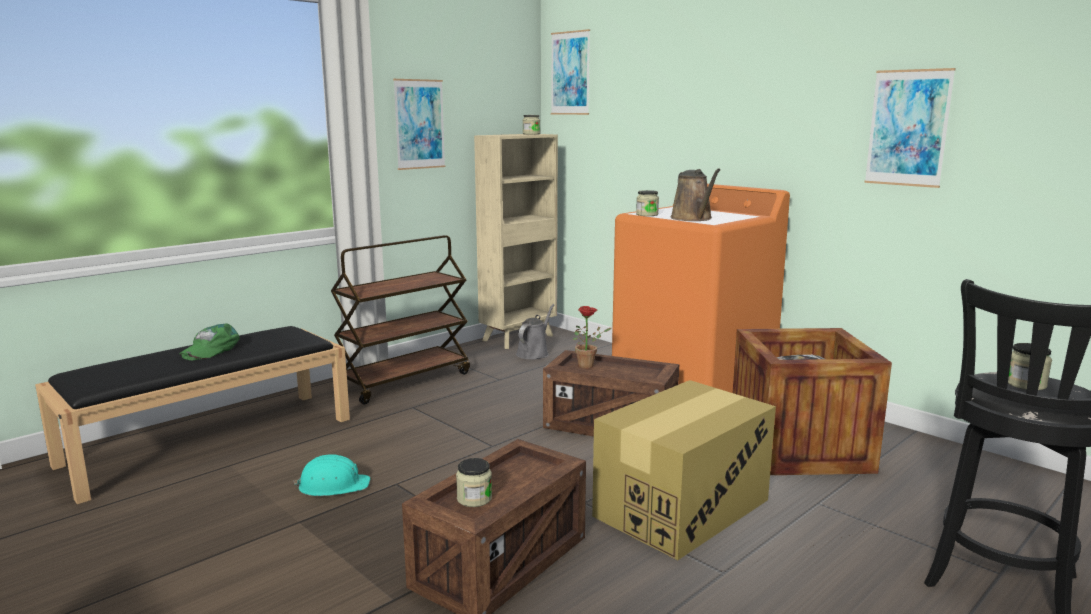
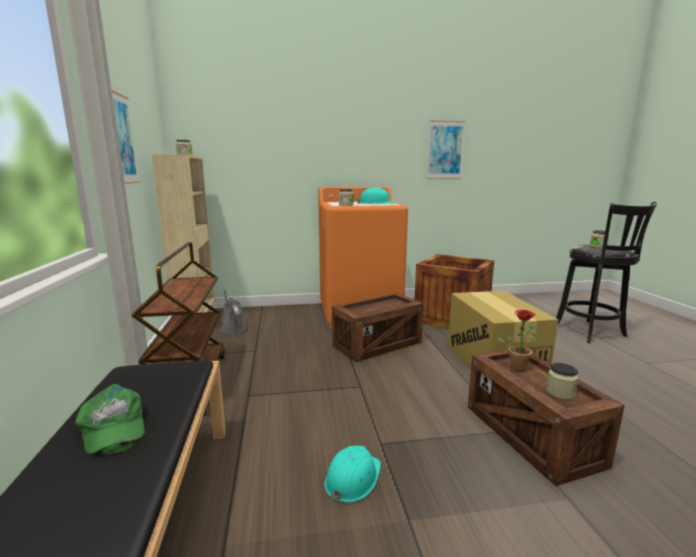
camera: 55 degrees left, 0 degrees up
(570, 73) = (199, 109): picture -> none
(589, 366) = (365, 309): potted plant -> potted plant (518, 366)
(693, 219) = (376, 204): brown watering can -> turquoise hard hat

